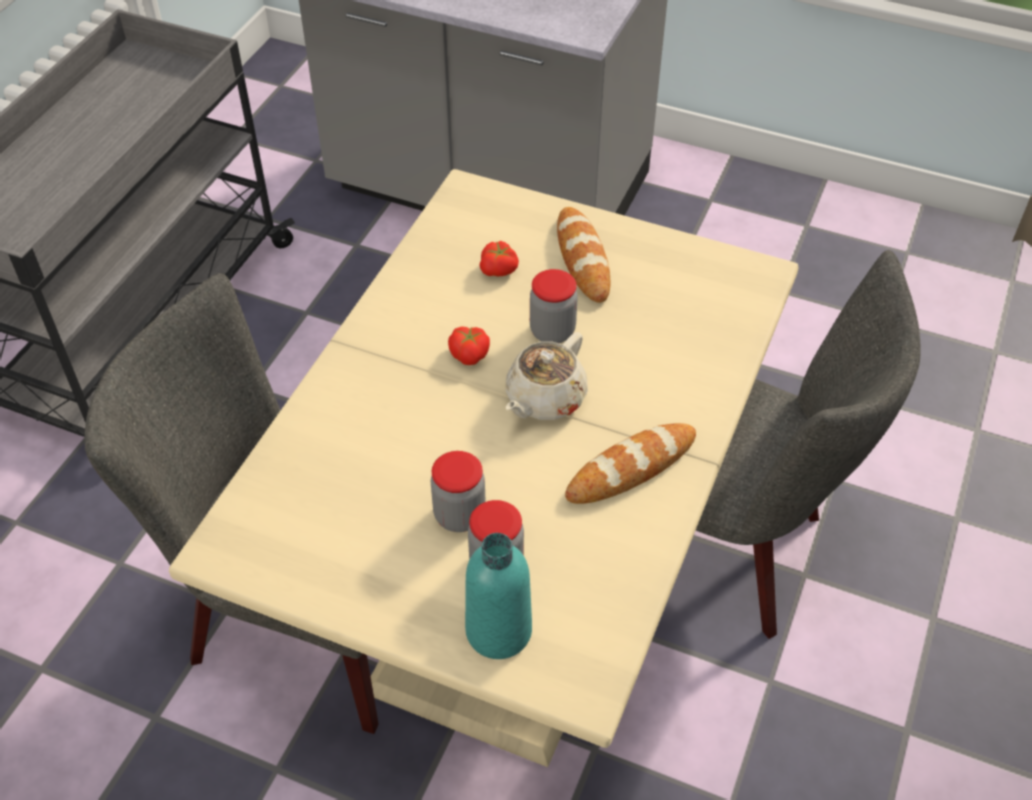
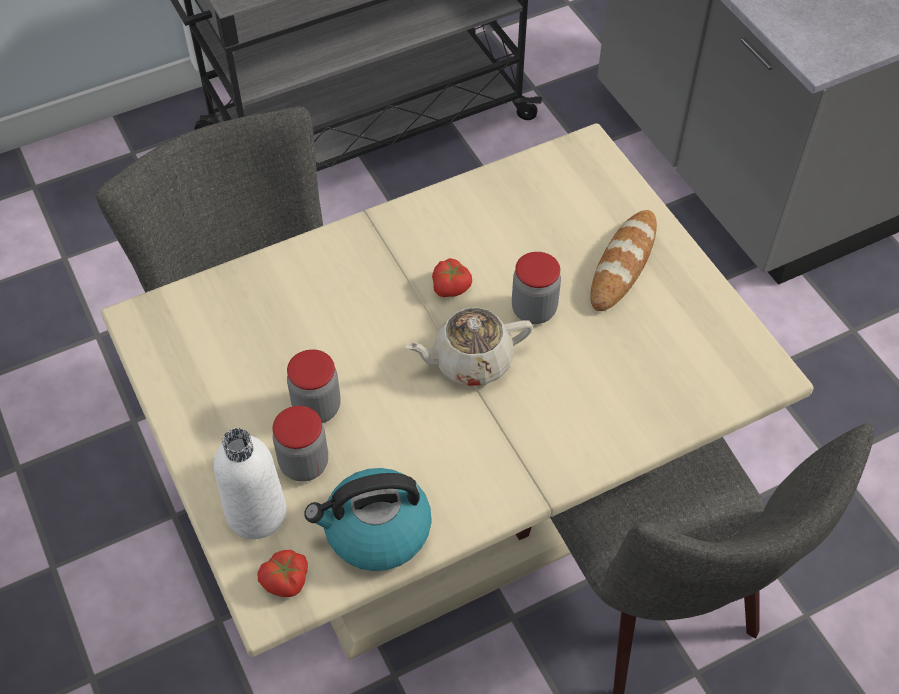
camera: 40 degrees right, 5 degrees up
(498, 631) = (256, 513): turquoise bottle -> white bottle
(499, 269) = (545, 231): tomato -> tomato (286, 581)
(609, 574) = (376, 531): none -> kettle
(631, 468) = (478, 462): bread -> none

